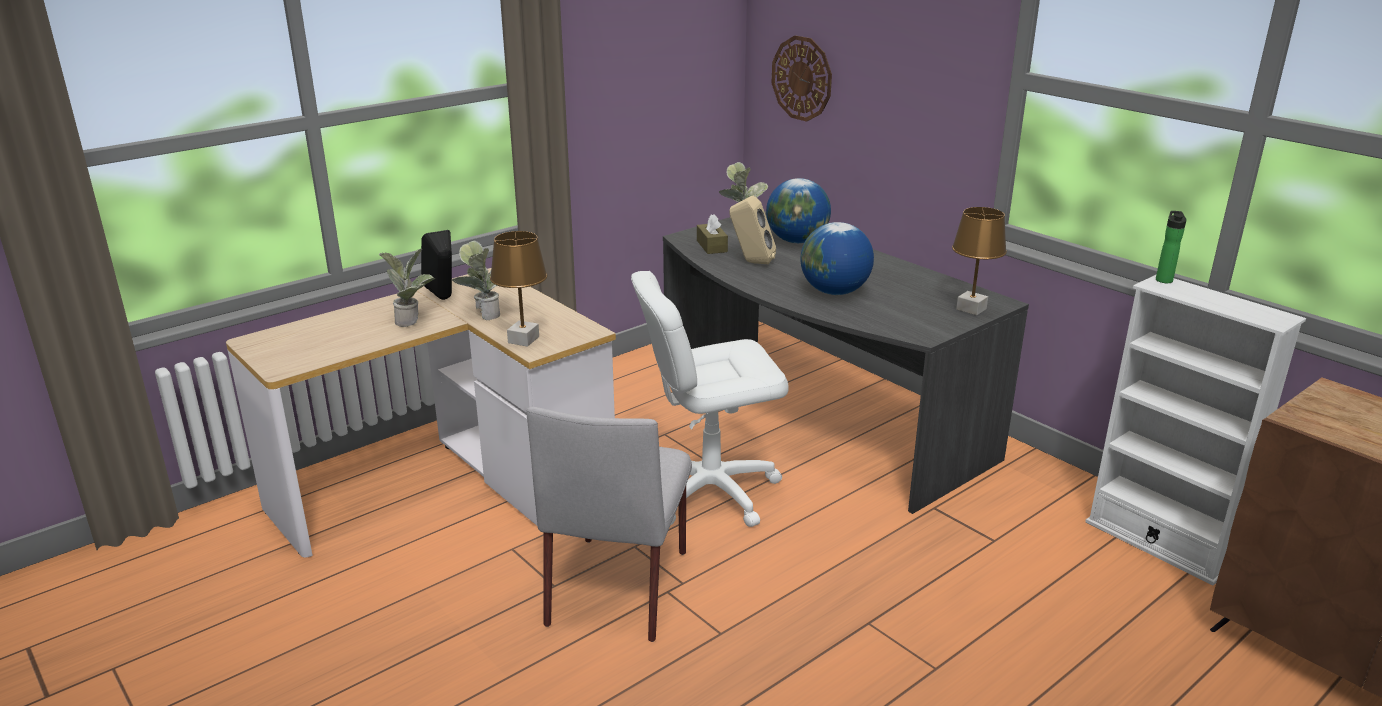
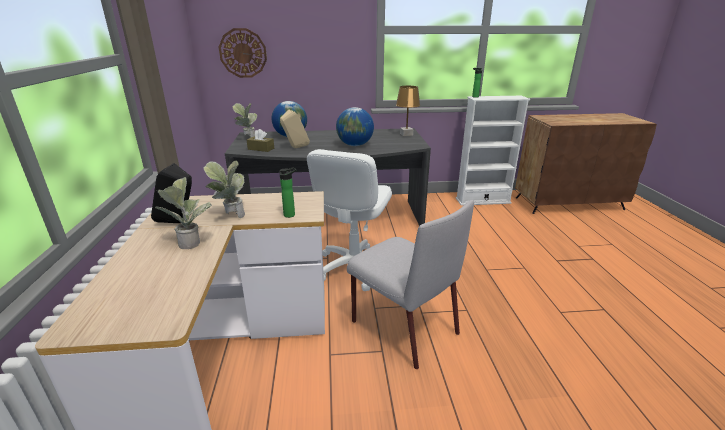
camera: 55 degrees left, 0 degrees up
(523, 340) = (291, 214): brown table lamp -> bottle

